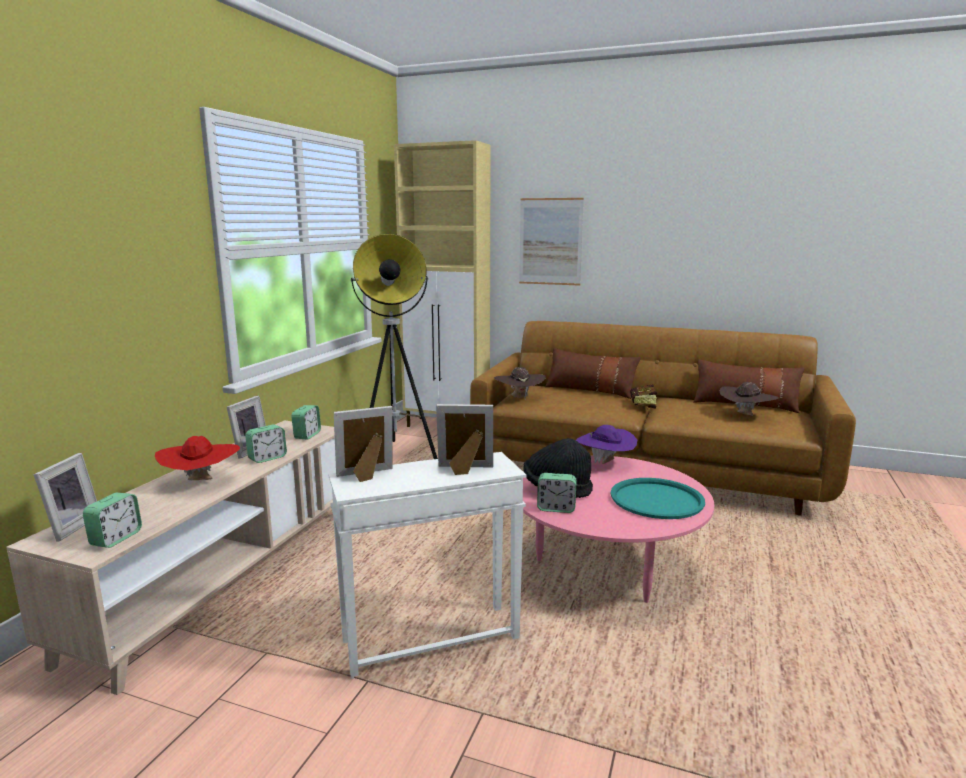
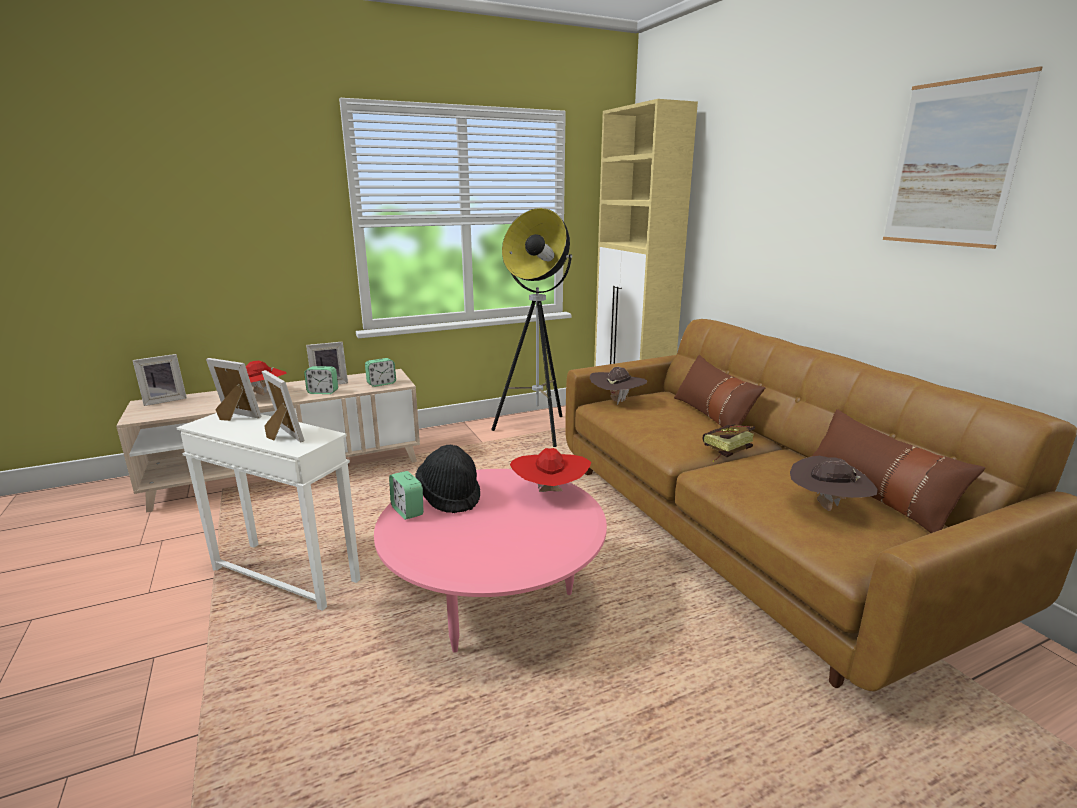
camera: 45 degrees right, 5 degrees up
(116, 538) = (158, 414): alarm clock -> none
(550, 241) = (743, 222): picture -> picture (953, 164)
(605, 464) = (550, 493): purple hat -> red hat
(656, 499) = (498, 547): turquoise tray -> none

